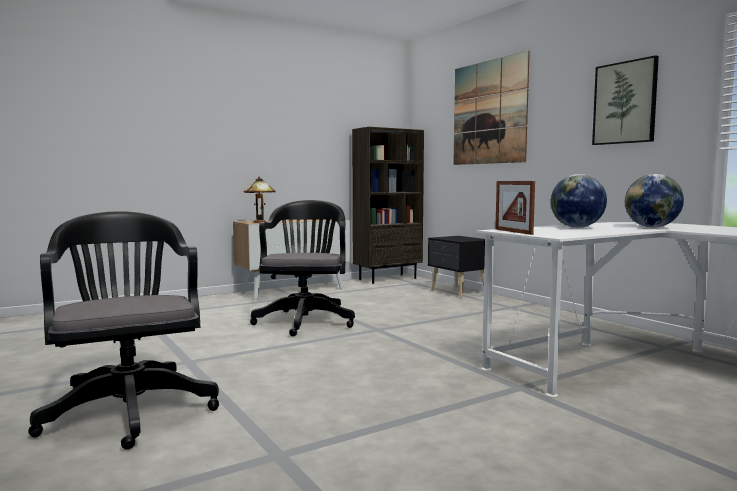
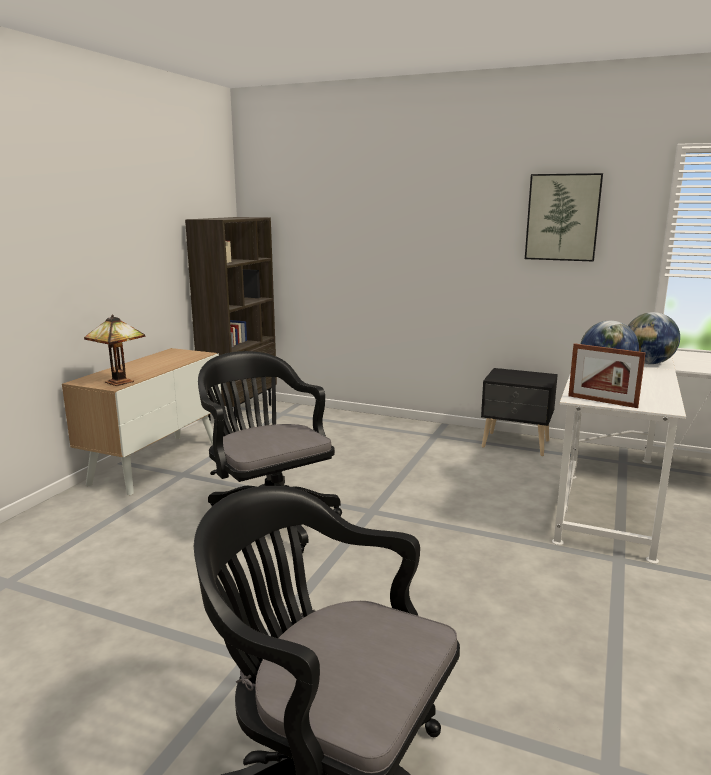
camera: 35 degrees left, 10 degrees up
(458, 292) = (352, 421): black nightstand -> black nightstand (516, 445)
(489, 112) = (376, 206): picture -> none

